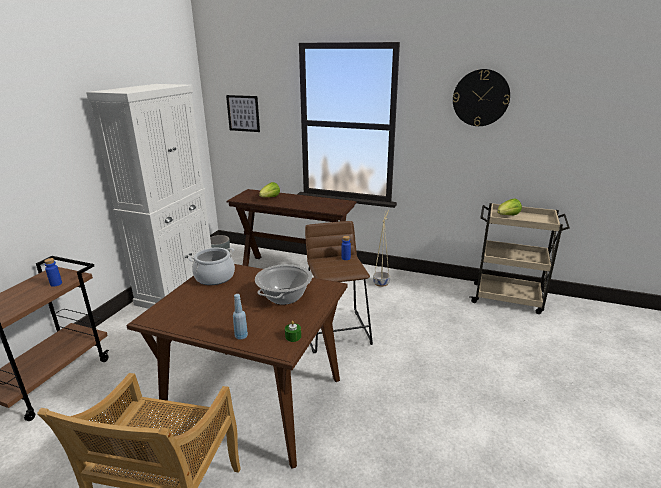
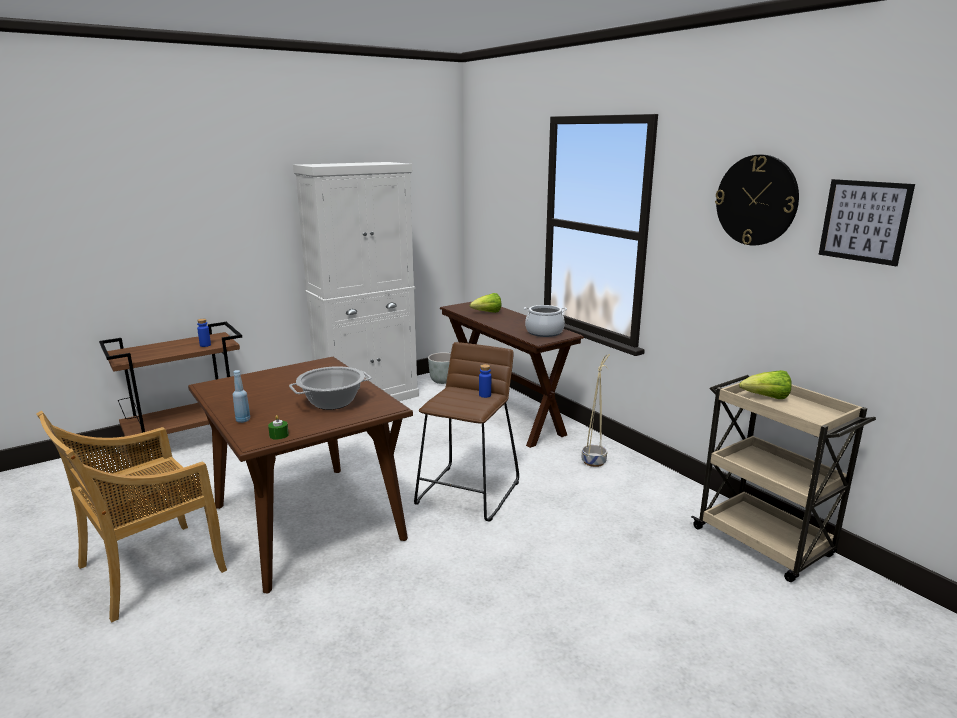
camera: 35 degrees right, 5 degrees down
(215, 277) = (306, 370): cooking pot -> cooking pot (544, 332)
(243, 113) = (495, 204): picture -> picture (864, 221)

